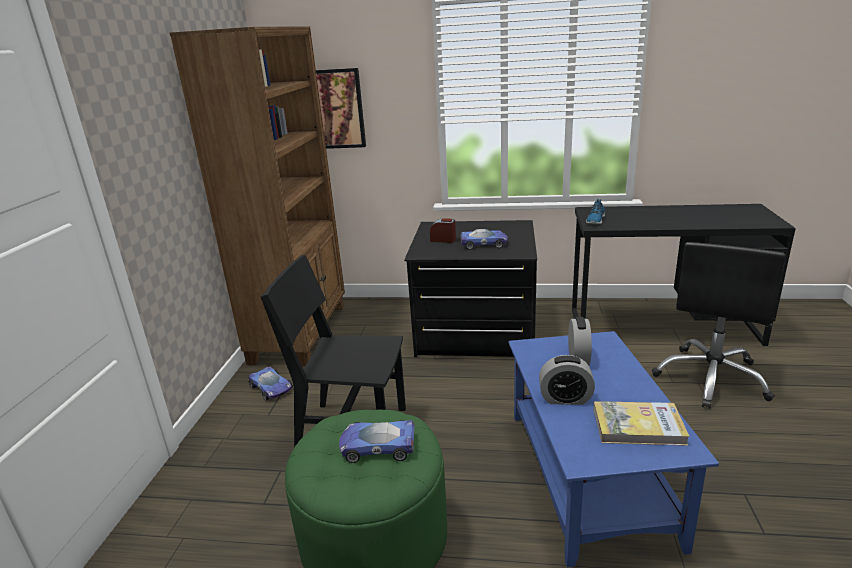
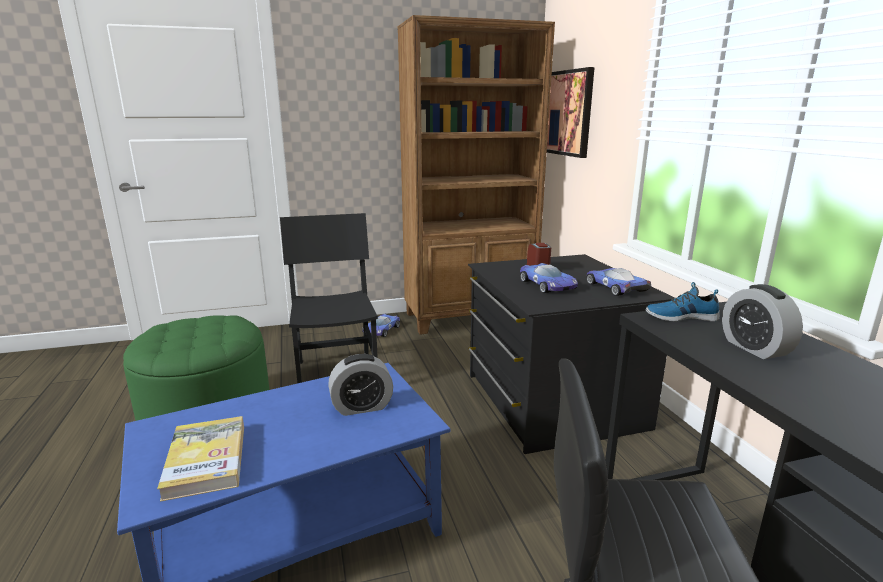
camera: 65 degrees right, 5 degrees down
(377, 446) = (195, 337): toy car -> toy car (615, 287)
(565, 399) = (266, 407): alarm clock -> alarm clock (754, 348)

